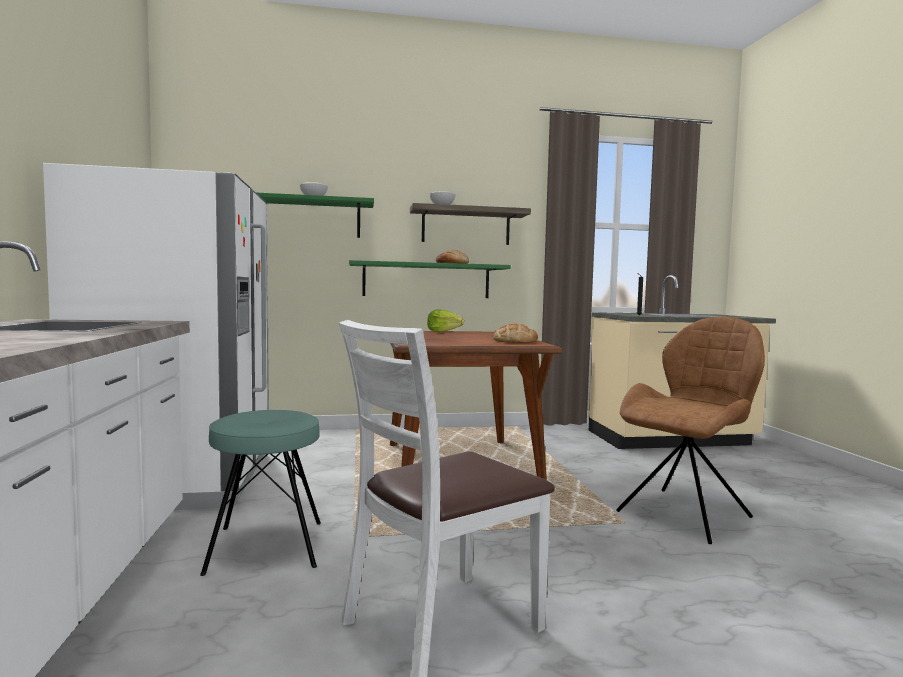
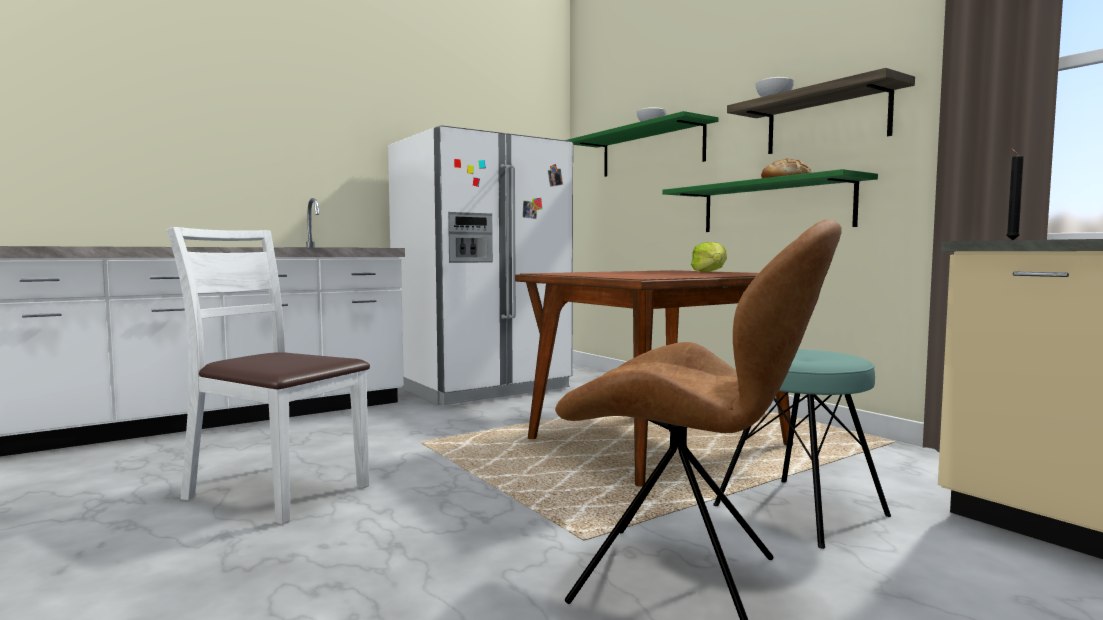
camera: 65 degrees right, 0 degrees up
(267, 546) = (384, 427): turquoise stool -> turquoise stool (800, 510)
(514, 341) = (656, 276): bread -> none

